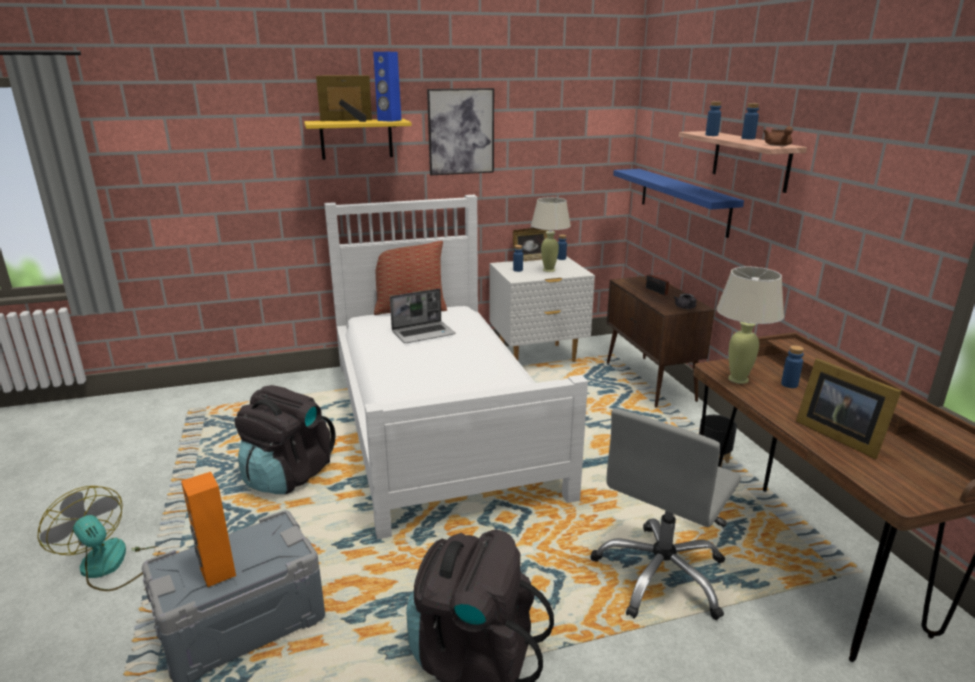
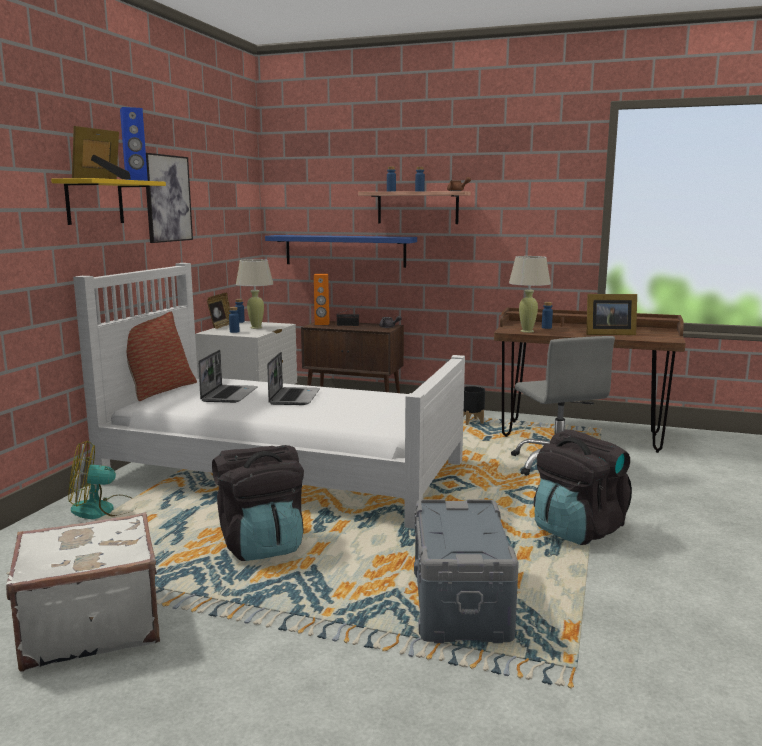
camera: 55 degrees left, 10 degrees down
(110, 565) = (284, 661): fan -> fan (103, 510)
(134, 468) = (90, 626): none -> white suitcase
(217, 572) = (475, 536): orange speaker -> orange speaker (322, 324)
(449, 357) = (294, 397): none -> laptop

